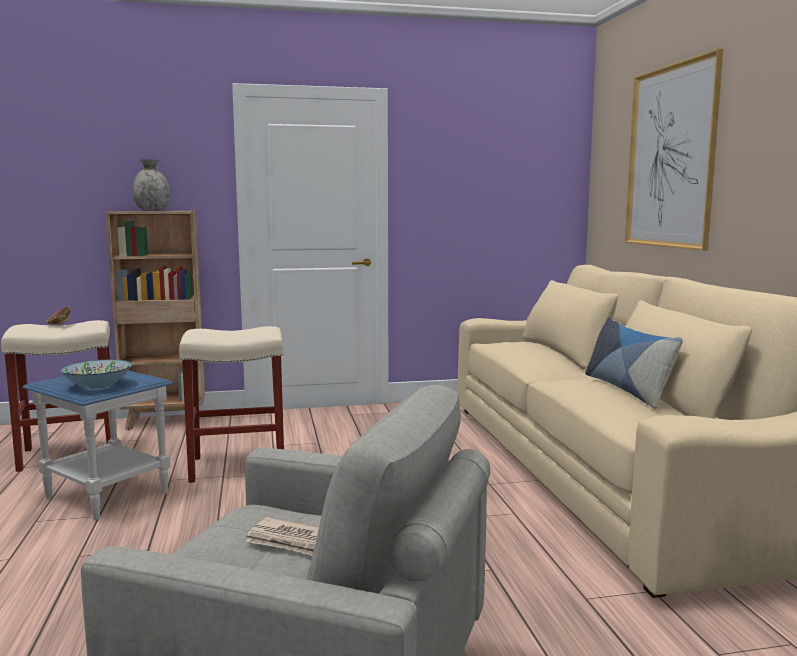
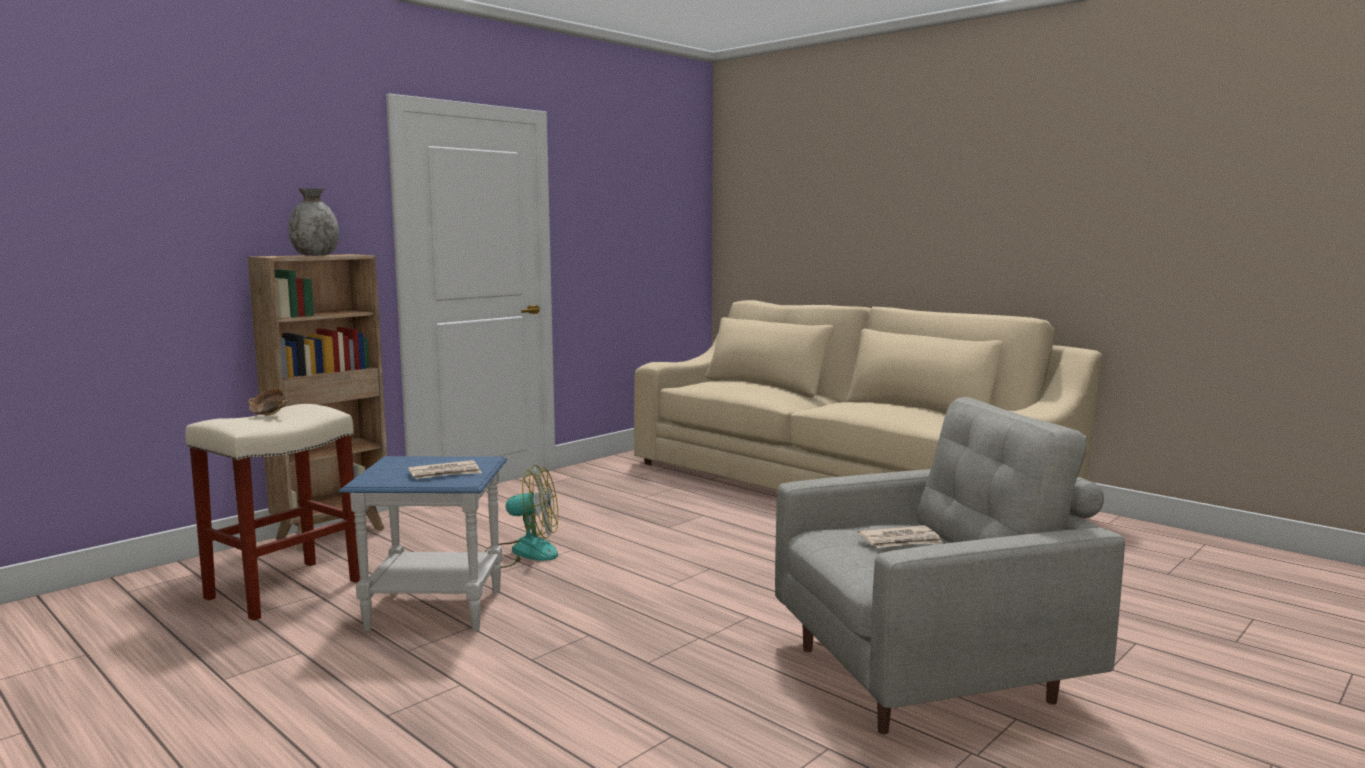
camera: 35 degrees left, 0 degrees up
(98, 386) = (445, 473): bowl -> newspaper
(239, 466) = (523, 552): beige stool -> fan
(627, 389) = (894, 404): pillow -> none
(670, 157) = (831, 199): picture -> none

